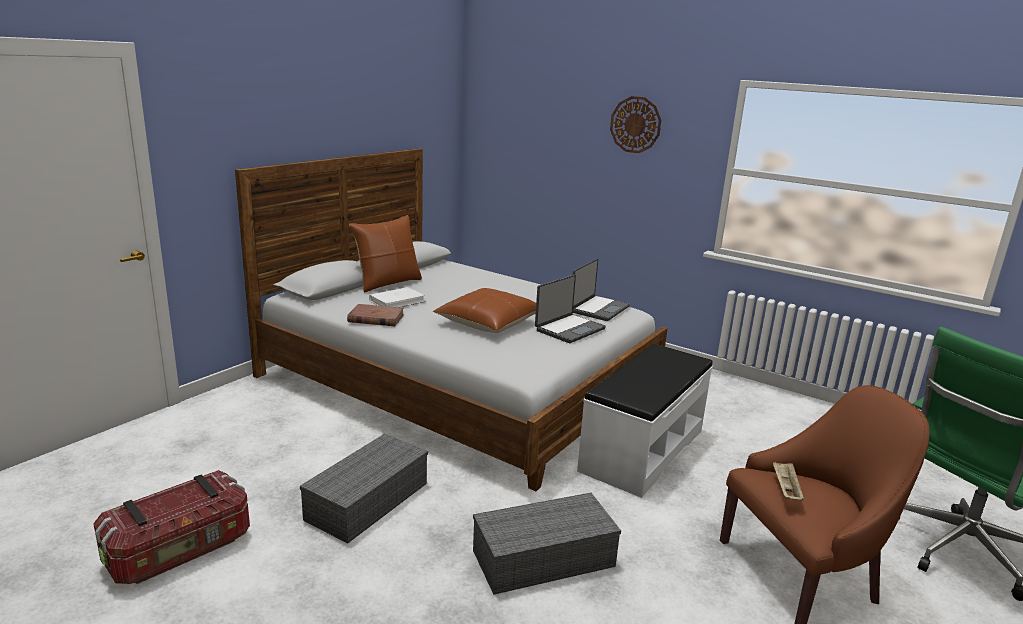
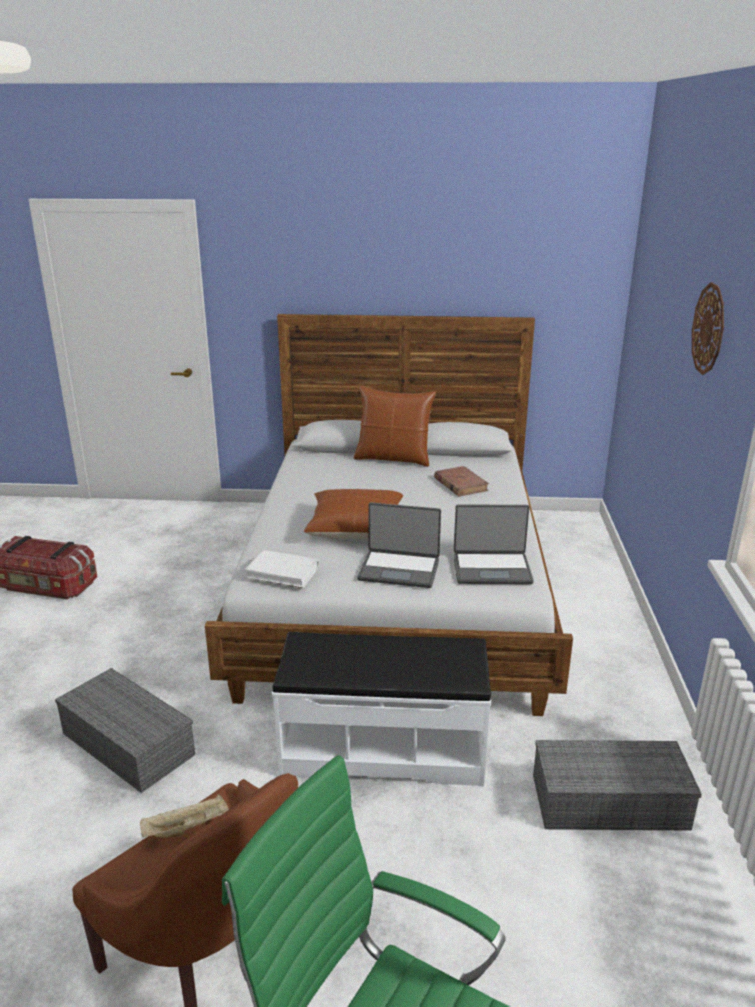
camera: 60 degrees right, 5 degrees up
(368, 499) = (153, 626): grey storage box -> grey storage box (611, 800)
(375, 318) = (298, 483): brown book -> brown book (460, 484)
(397, 301) = (351, 477): white book -> white book (283, 572)

